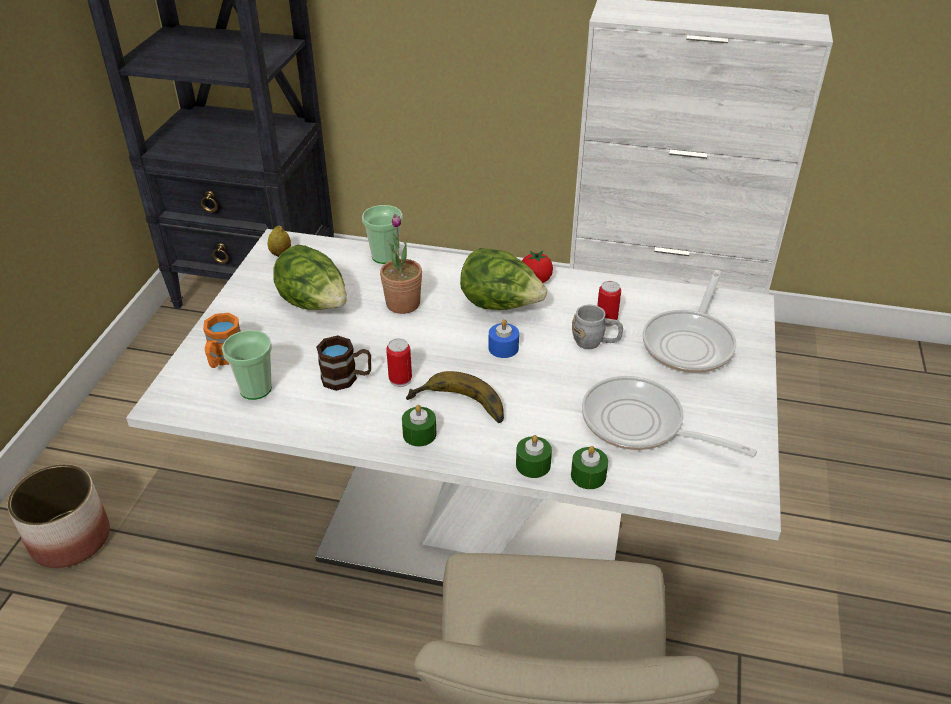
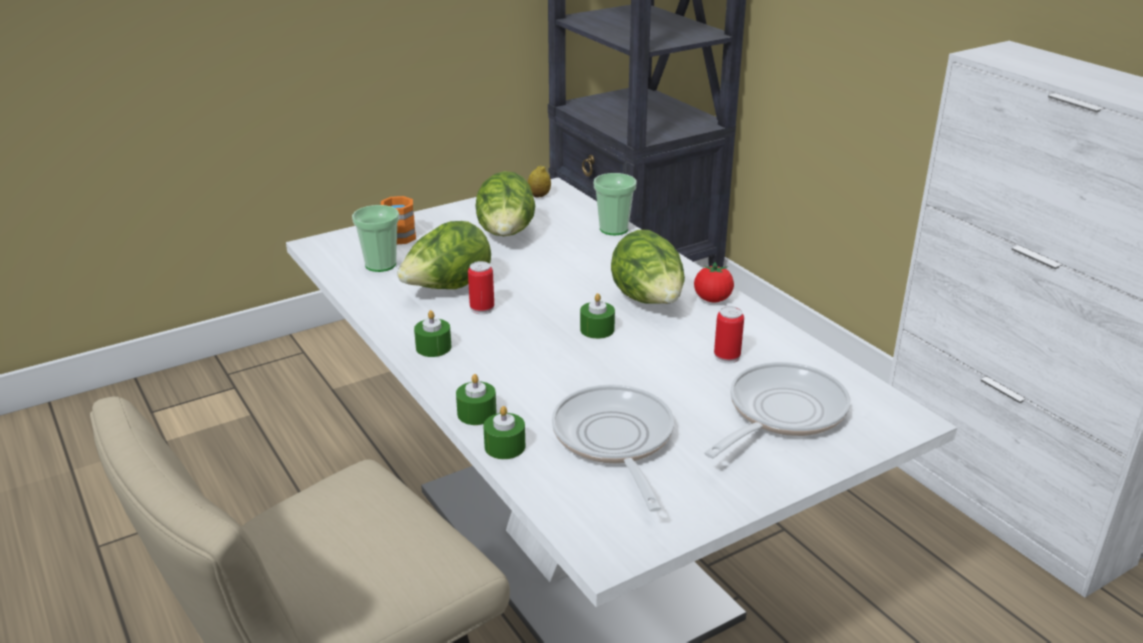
camera: 45 degrees right, 10 degrees down
(70, 538) = (301, 377): planter -> none
(347, 378) = (447, 288): brown mug -> lettuce
(403, 304) = (571, 264): potted plant -> none
(458, 409) = (488, 348): banana -> none
(503, 348) = (597, 329): blue candle -> green candle
(595, 343) = (685, 366): grey mug -> none
(690, 342) = (780, 413): frying pan -> frying pan turned 150 degrees clockwise

